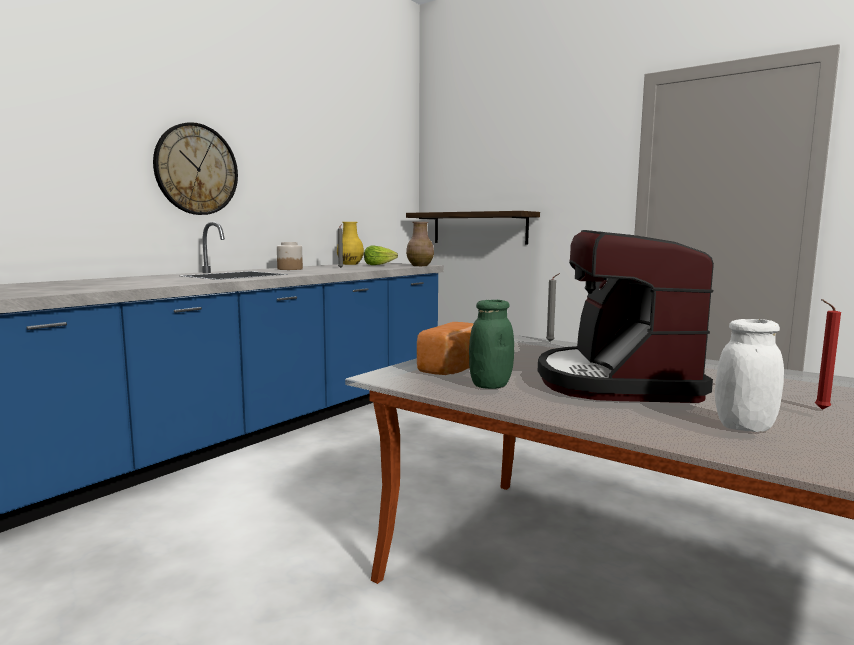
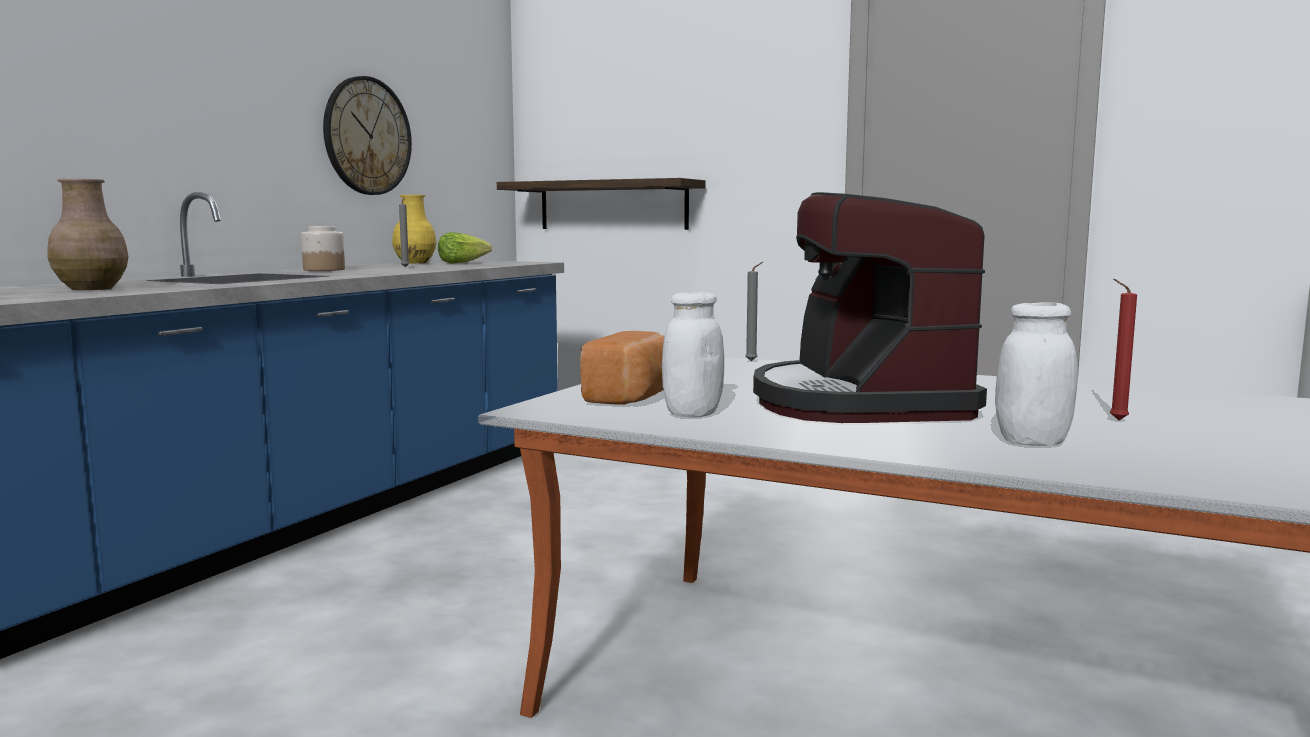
camera: 10 degrees left, 0 degrees up
(196, 169) = (164, 107): wall clock -> wall clock (367, 136)
(420, 265) = (529, 263): brown vase -> brown vase (93, 289)
(490, 385) = (692, 413): green jar -> white jar

